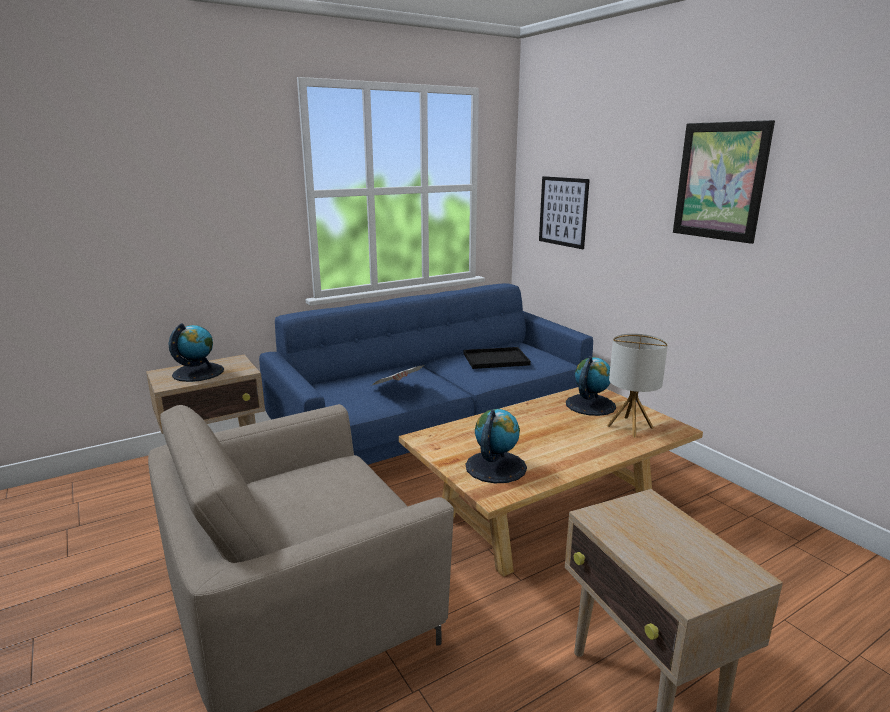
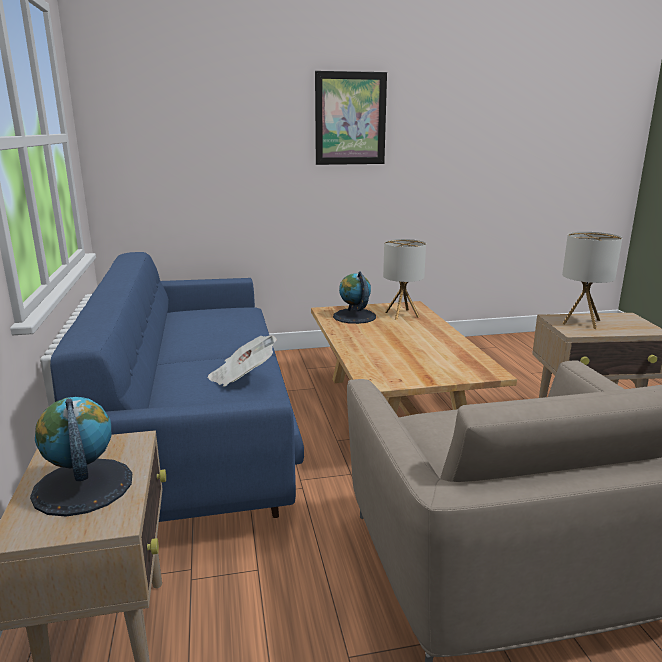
camera: 70 degrees left, 0 degrees up
(495, 359) = (215, 325): black tray -> none
(495, 467) = (446, 364): globe -> none
(563, 211) = (173, 160): picture -> none
(653, 523) = (581, 322): none -> table lamp

